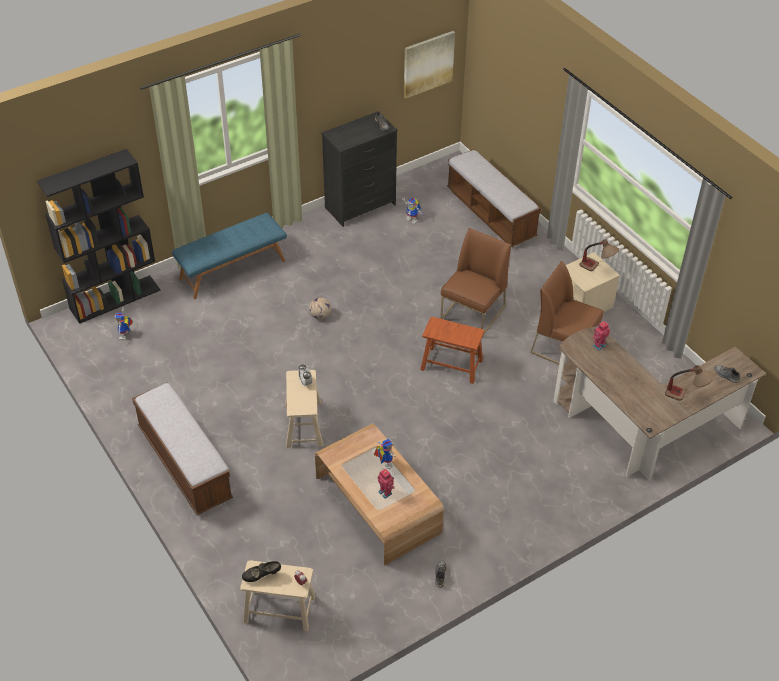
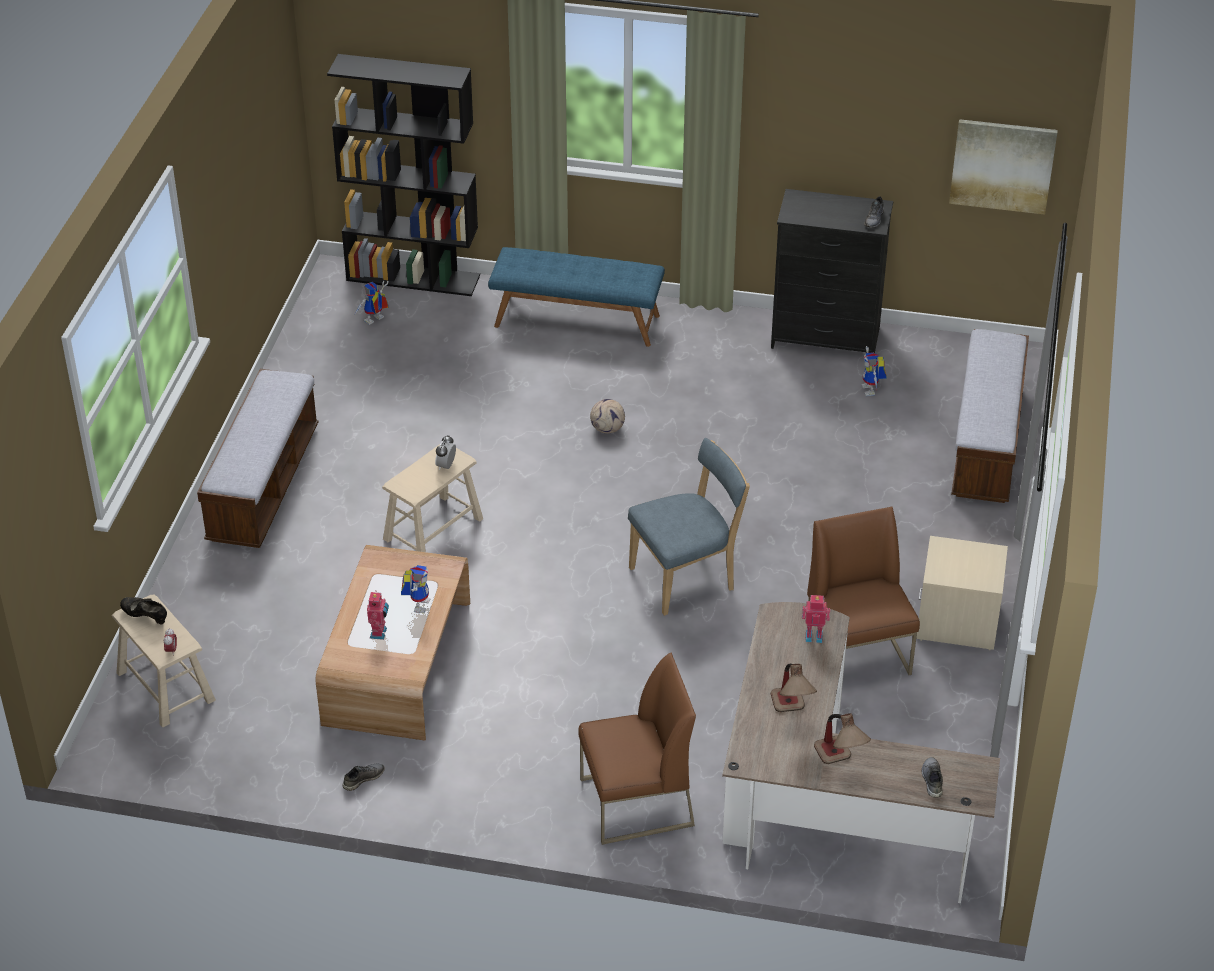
camera: 45 degrees right, 5 degrees down
(451, 364) = (686, 578): brown stool -> blue chair
(473, 314) = (794, 541): brown chair -> brown chair (636, 803)
(597, 268) = (982, 567): table lamp -> table lamp (791, 714)

